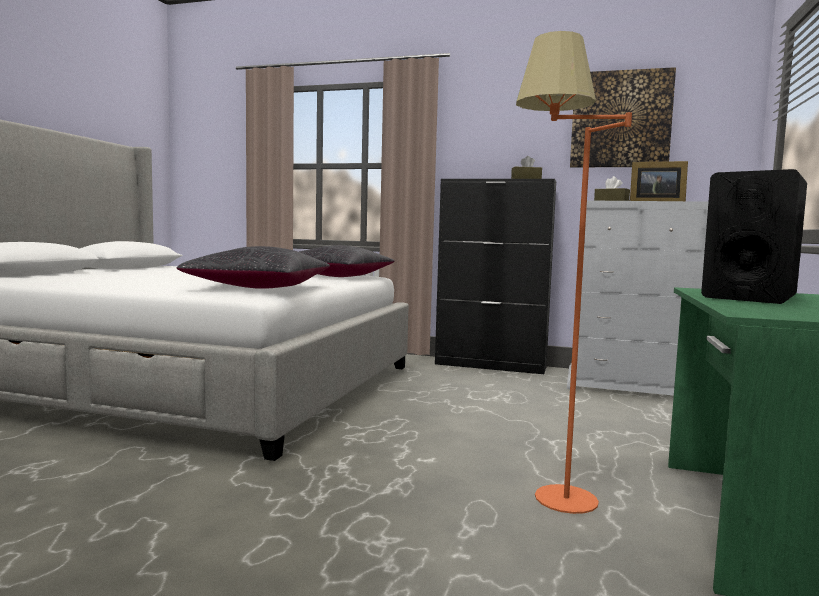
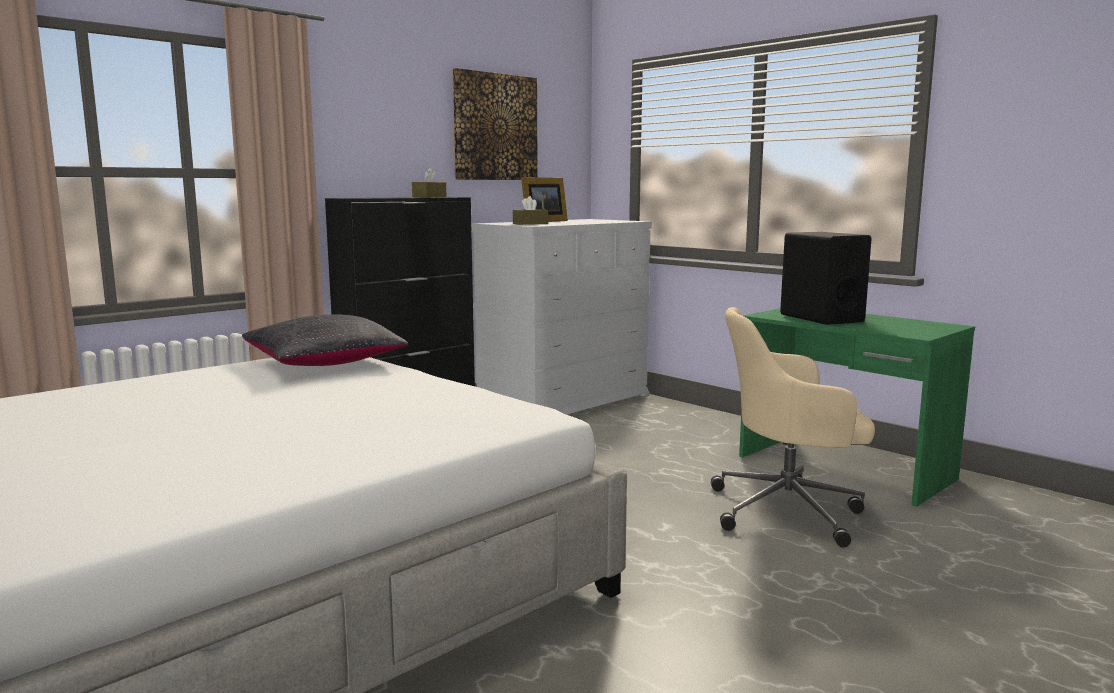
camera: 60 degrees left, 5 degrees up
(259, 287) = (458, 404): black pillow -> none
(550, 507) = (789, 510): orange floor lamp -> beige office chair

